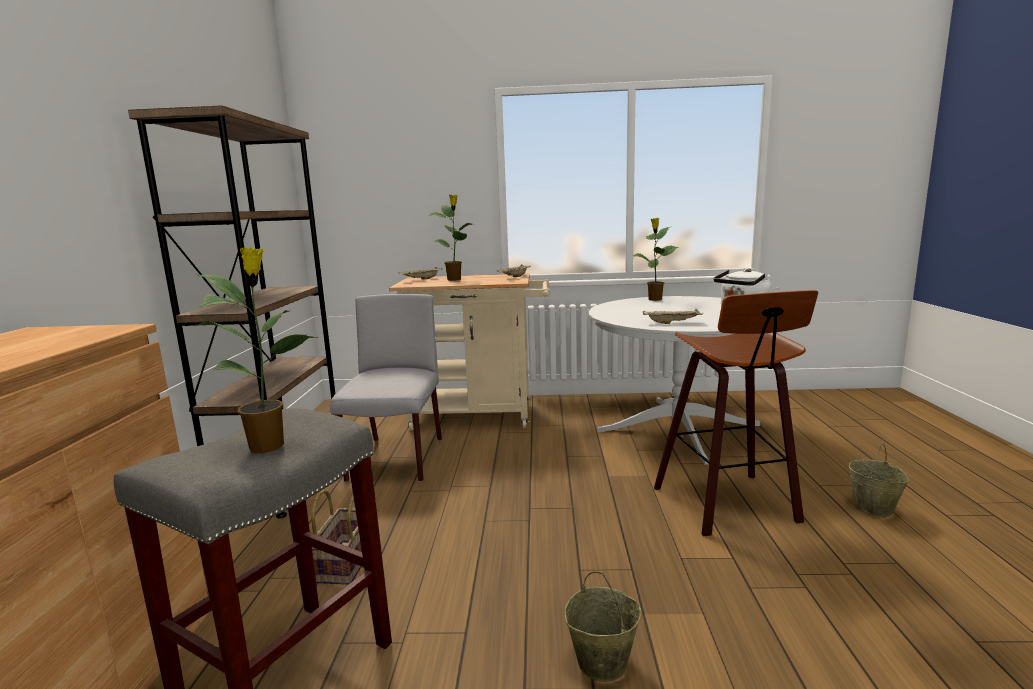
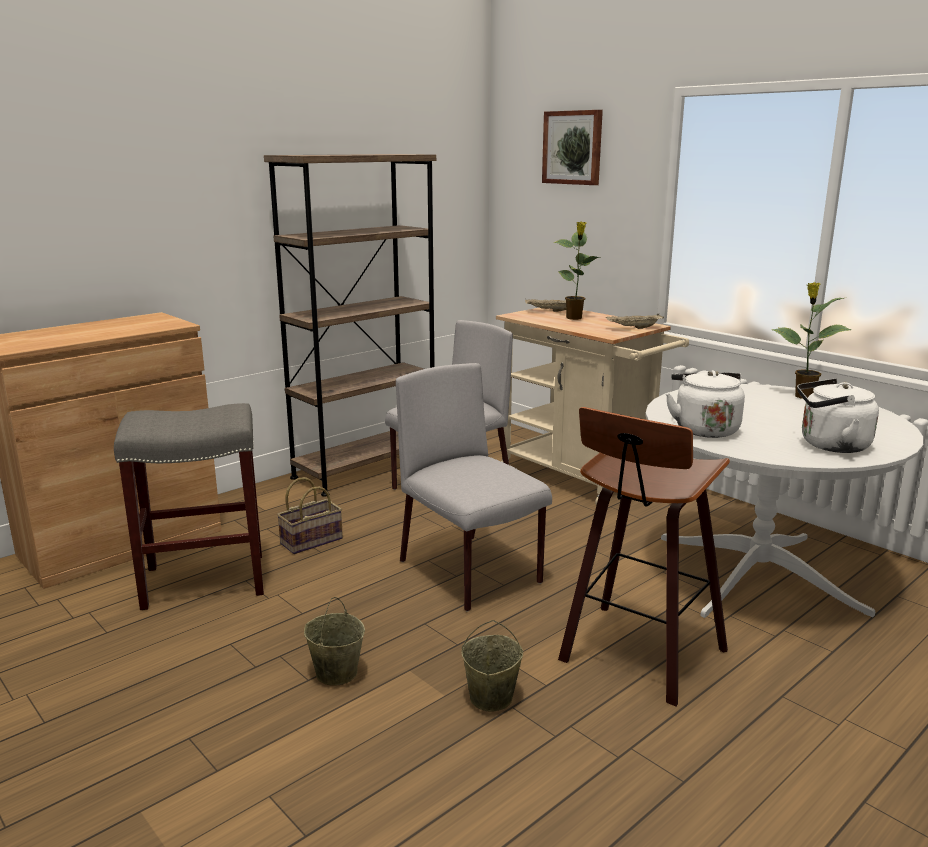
camera: 45 degrees right, 5 degrees up
(269, 446) = (187, 422): potted plant -> none
(396, 141) = (573, 147): none -> picture
(535, 512) = (471, 572): none -> grey chair
(672, 323) = (704, 429): beige tray -> white kettle
(873, 509) = (786, 744): beige bucket -> beige bucket (491, 698)

